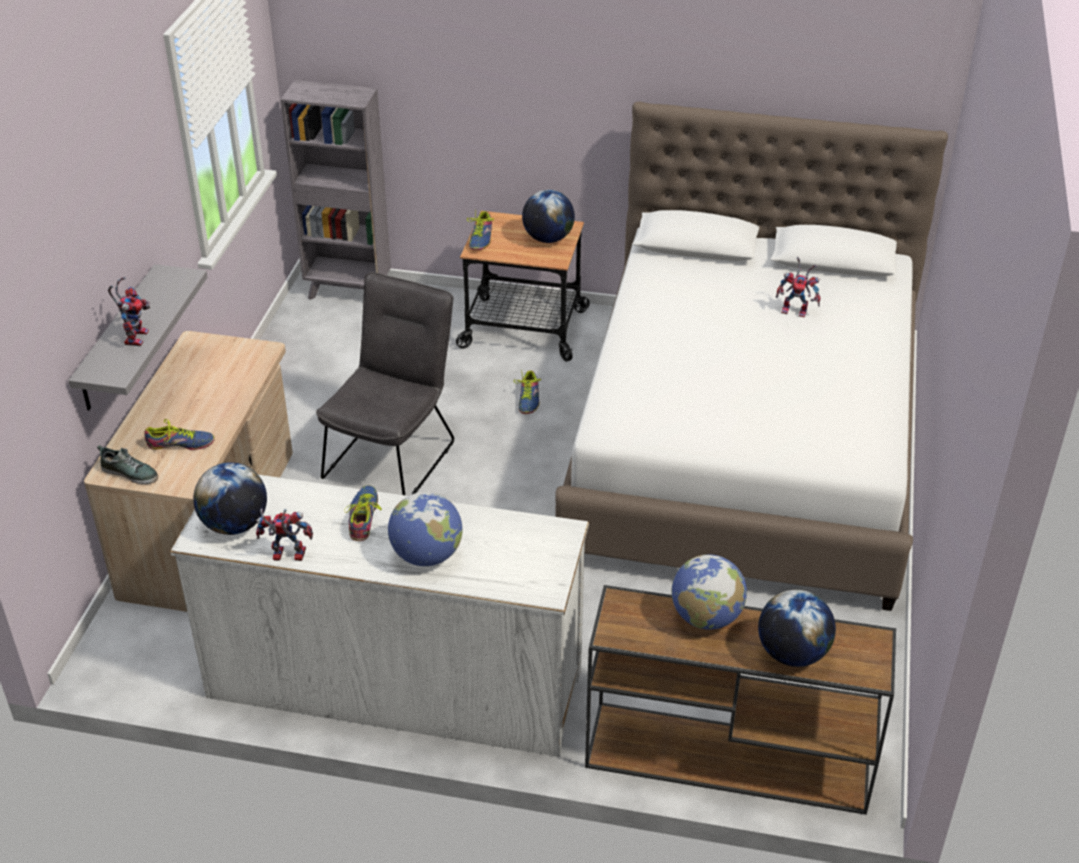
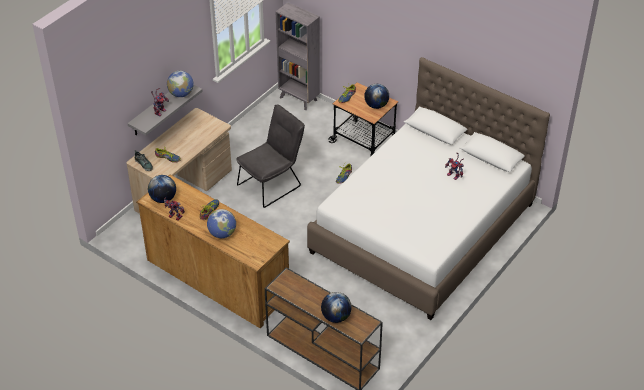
camera: 25 degrees right, 5 degrees up
(395, 683) = (217, 279): white dresser -> brown dresser
(706, 617) = (314, 292): globe -> globe (181, 94)

